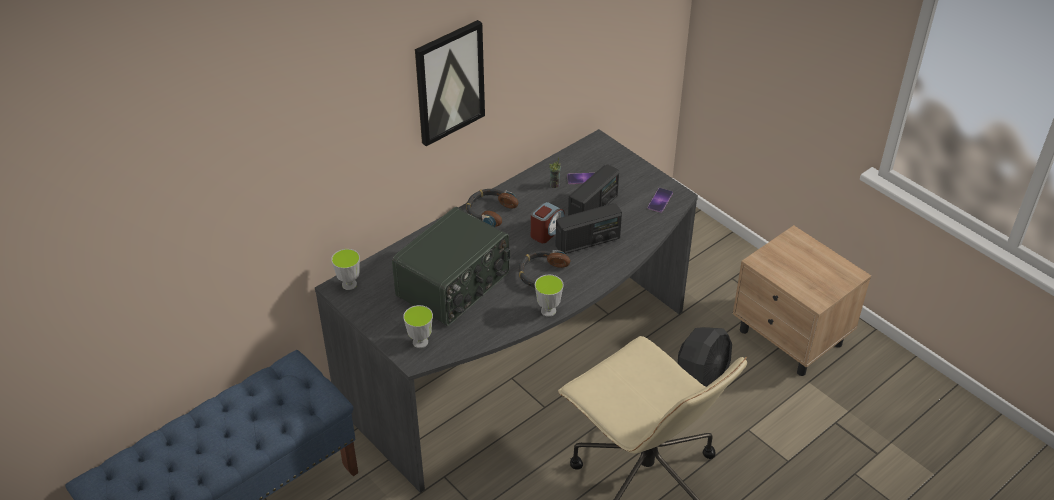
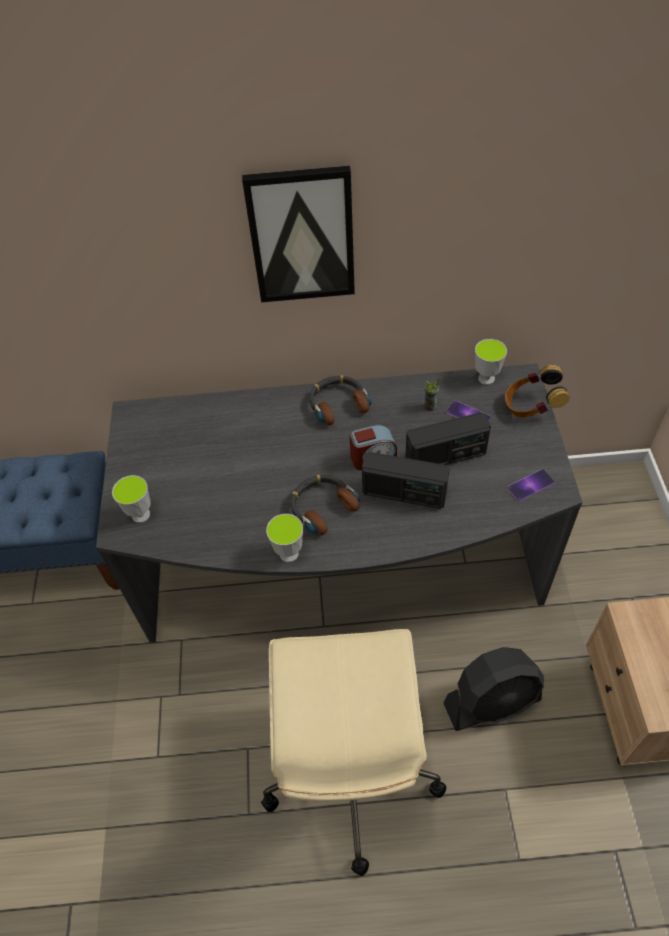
camera: 40 degrees right, 10 degrees up
(349, 284) = (141, 415): cup -> cup (486, 378)
(454, 286) = (228, 470): radio -> none
(619, 156) = (531, 407): none -> headphones

